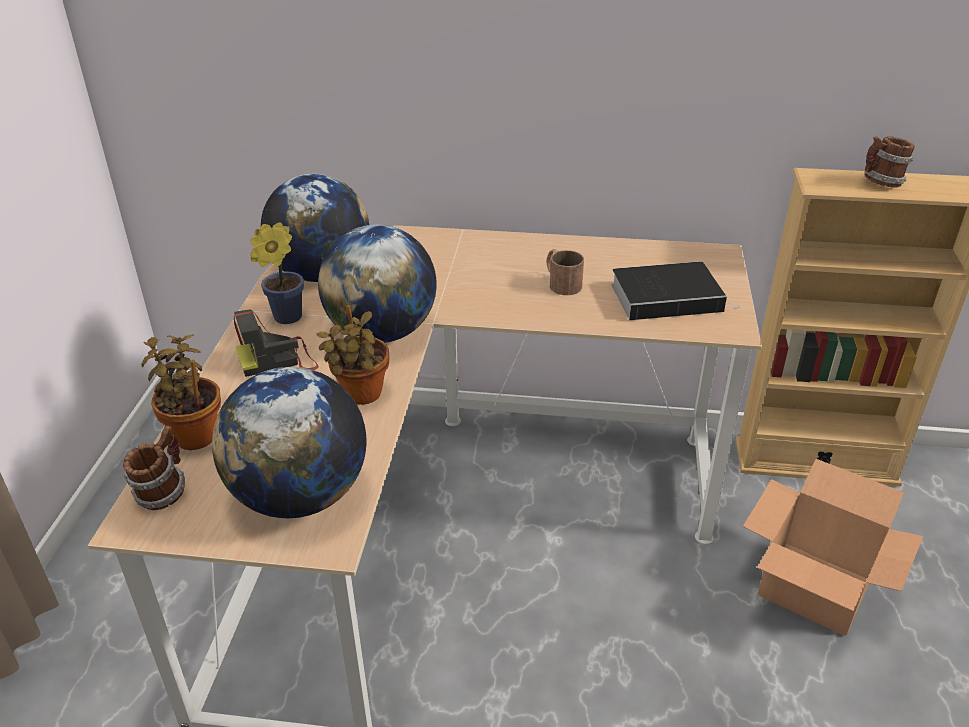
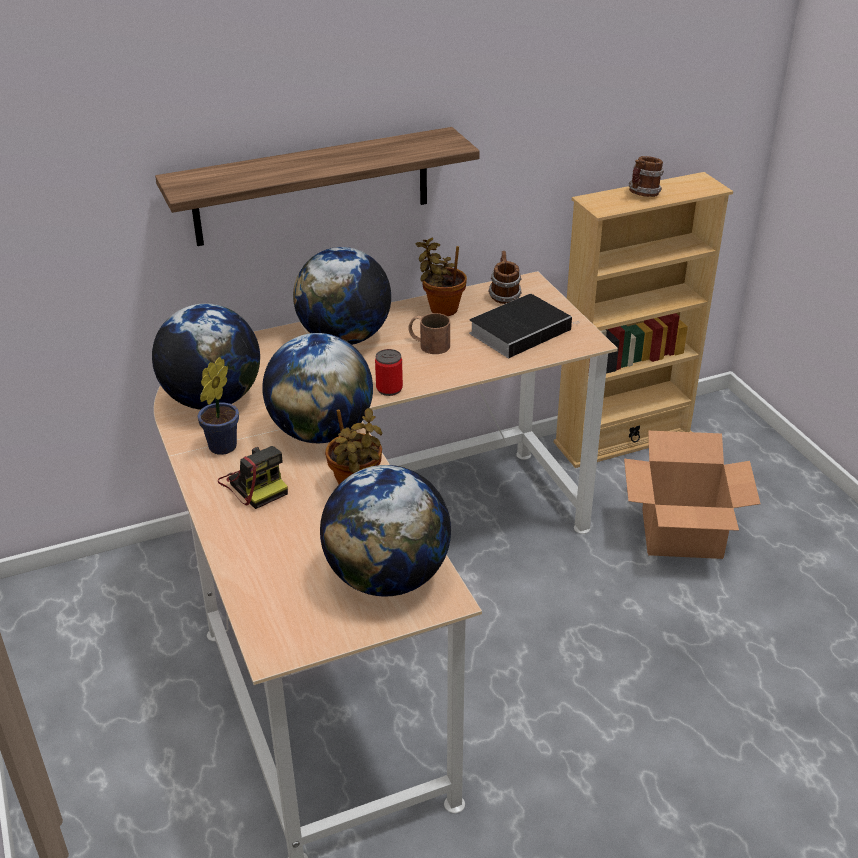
camera: 30 degrees left, 0 degrees up
(163, 492) = (272, 620): mug -> mug (504, 296)
(194, 434) = (248, 568): potted plant -> potted plant (441, 308)
(278, 359) = (254, 484): camera -> camera turned 75 degrees counterclockwise
(482, 313) = (389, 389): none -> can
(487, 254) = (345, 338): none -> globe
(490, 90) = (312, 187): none -> shelf

